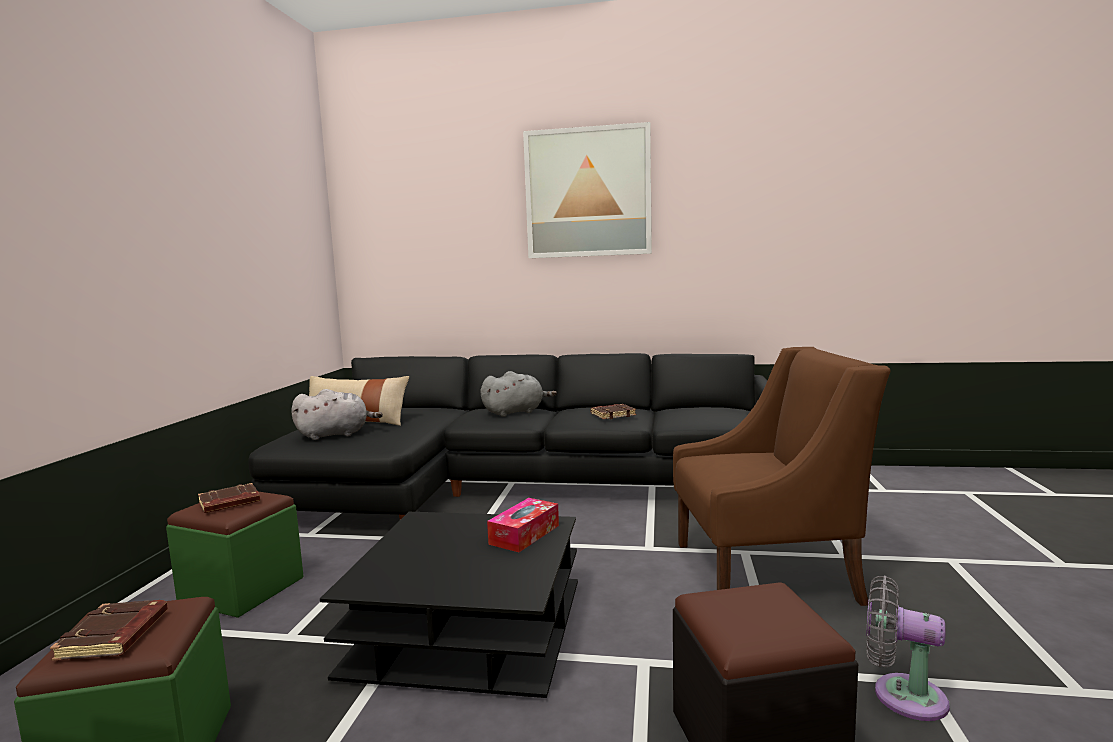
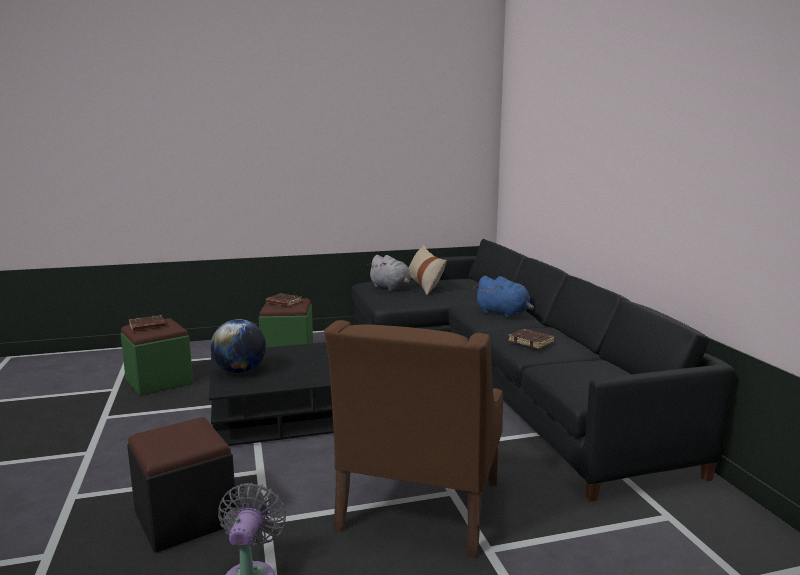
camera: 65 degrees right, 5 degrees up
(452, 578) = (240, 371): none -> globe
(515, 412) = (504, 314): grey plush toy -> blue plush toy
(524, 534) = (305, 375): tissue box -> none
(588, 193) = (626, 109): picture -> none
(766, 571) = (419, 506): brown armchair -> brown armchair turned 45 degrees clockwise

